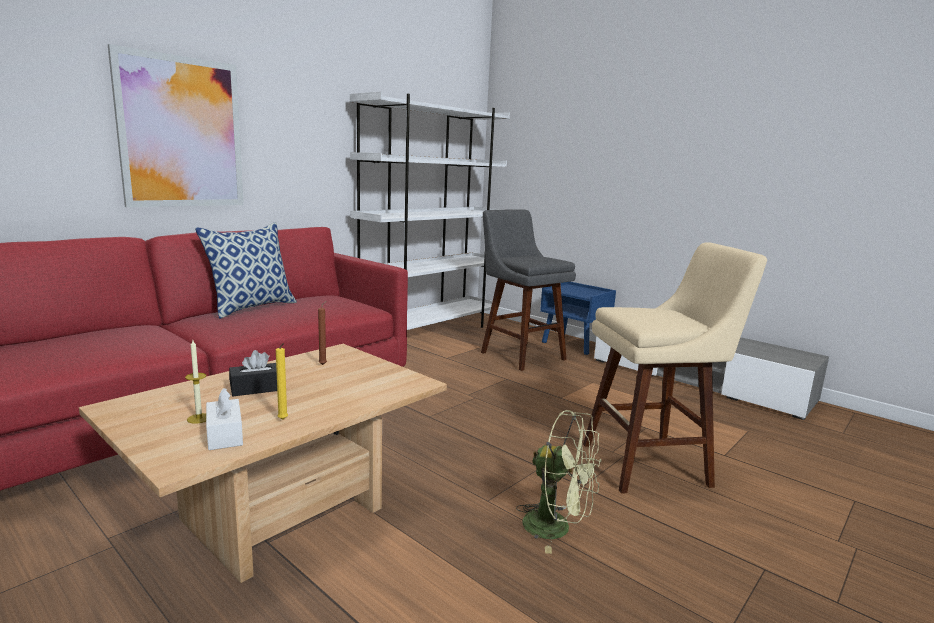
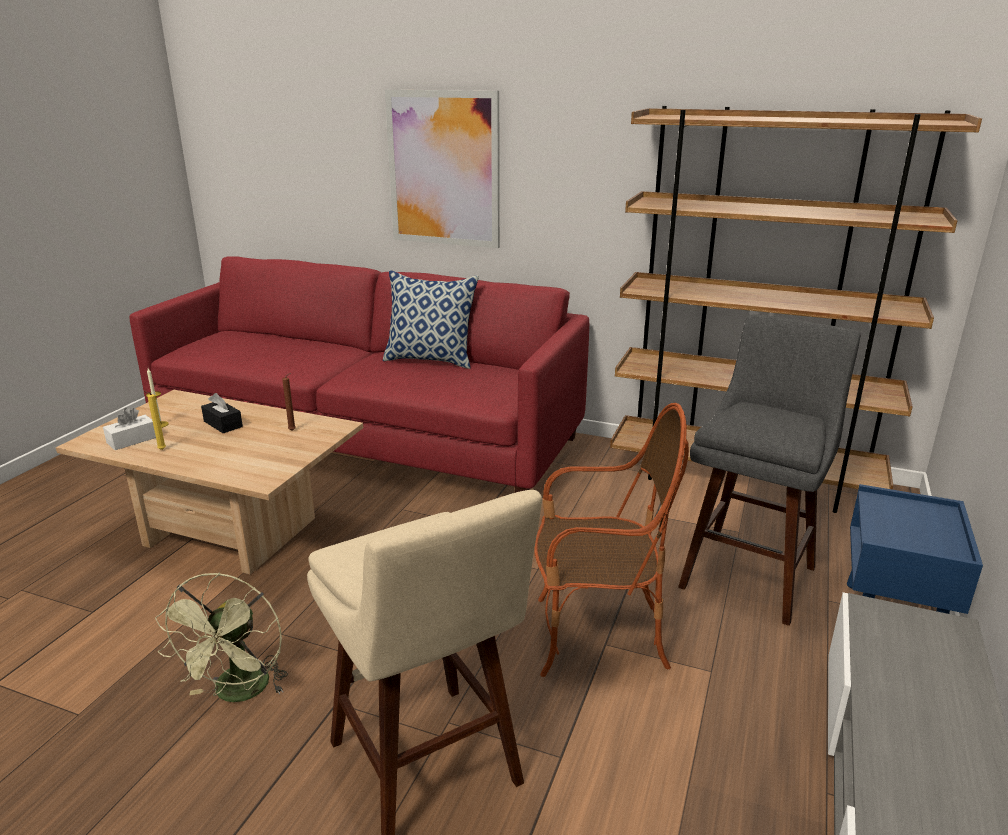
camera: 70 degrees right, 10 degrees up
(430, 332) = (743, 478): white bookcase -> brown bookcase
(553, 398) = (597, 636): none -> armchair

